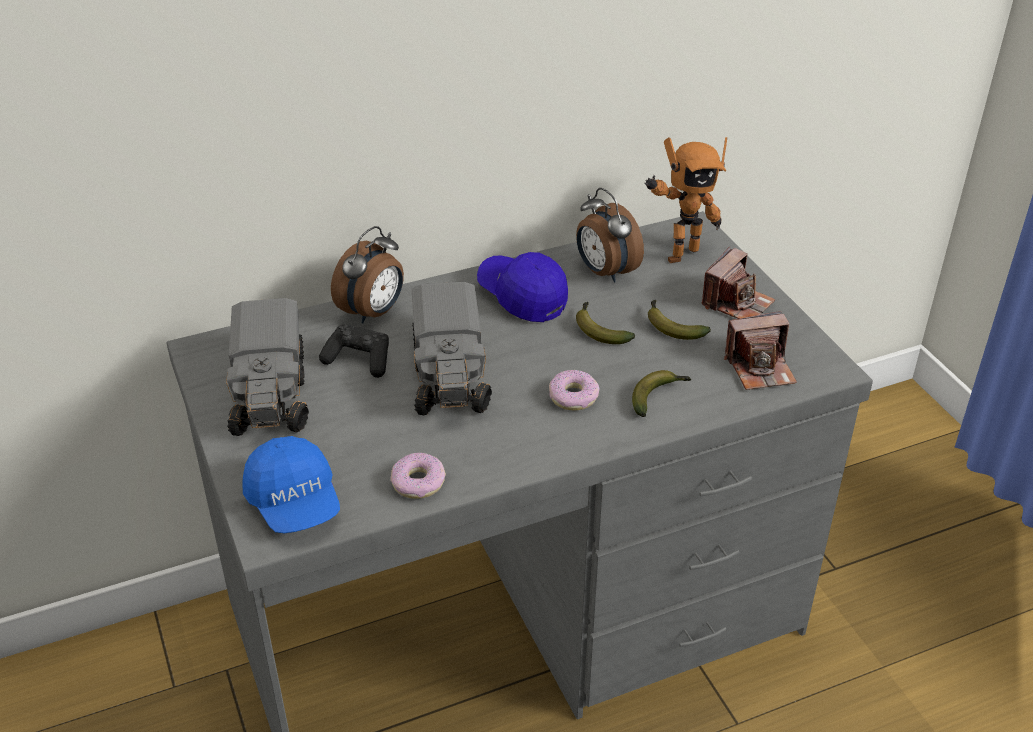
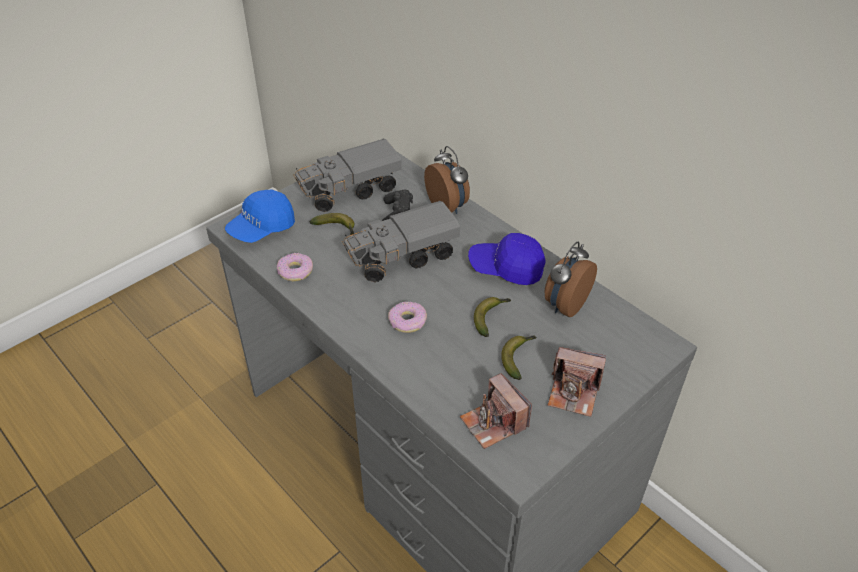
camera: 70 degrees right, 5 degrees up
(373, 312) = (448, 206): alarm clock -> alarm clock turned 135 degrees counterclockwise
(522, 297) = (506, 268): blue cap -> blue cap turned 105 degrees counterclockwise
(658, 397) = (429, 367): banana -> banana (337, 228)
(679, 253) = (621, 343): toy robot -> none

